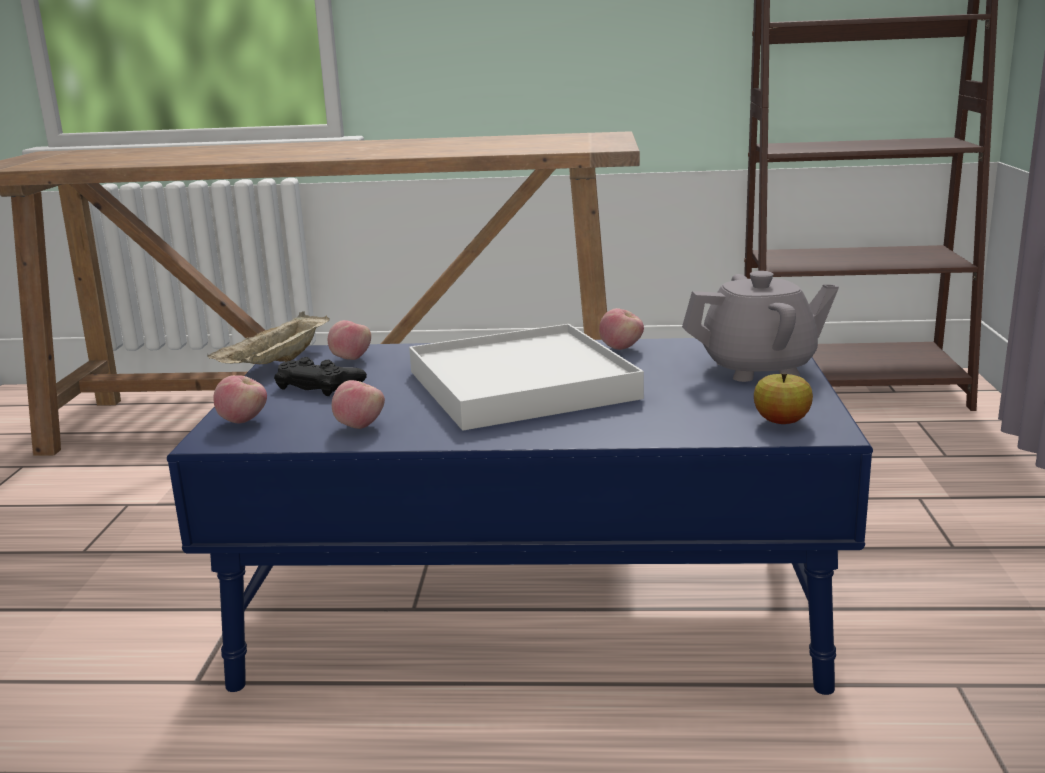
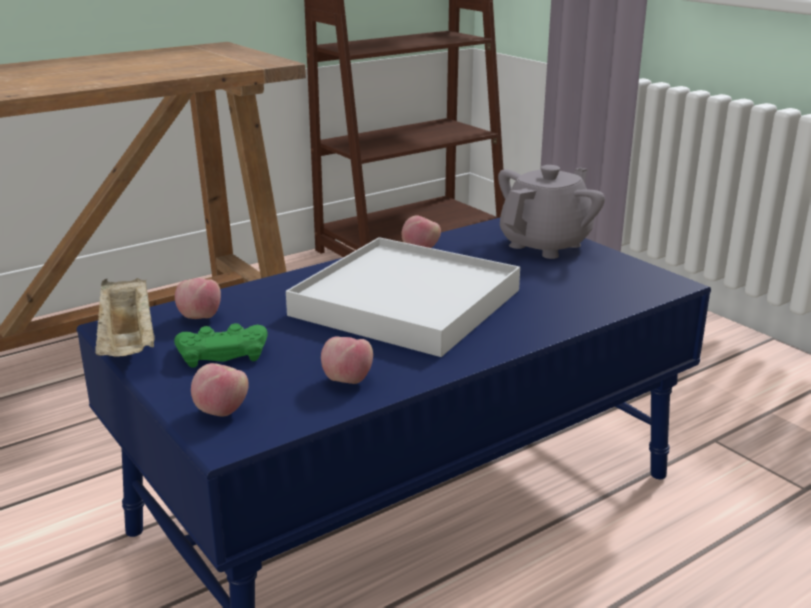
camera: 40 degrees left, 5 degrees up
(319, 385) = (222, 352): black game controller -> green game controller
(781, 421) = (635, 283): apple -> none

